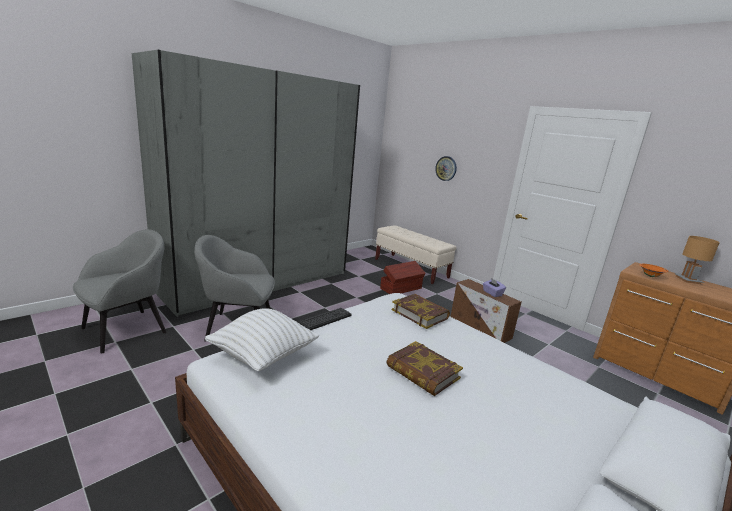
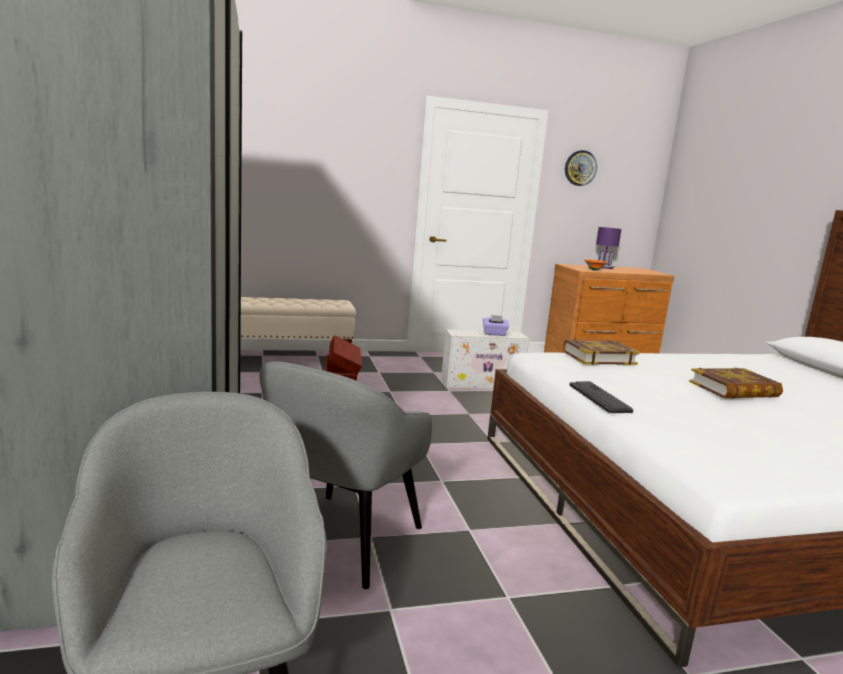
camera: 60 degrees left, 5 degrees down
(263, 356) = (708, 450): white pillow -> none
(446, 168) = (307, 186): wall clock -> wall clock (580, 168)
(481, 328) = (483, 384): brown storage box -> white storage box
(687, 280) = (603, 267): brown table lamp -> purple table lamp

